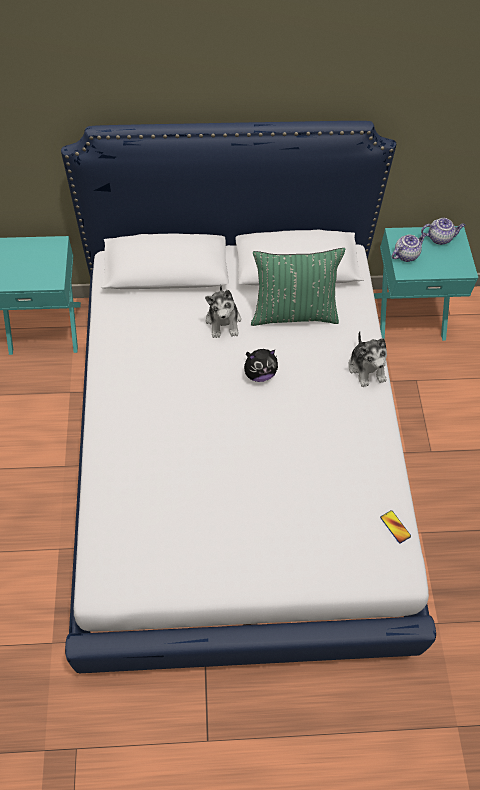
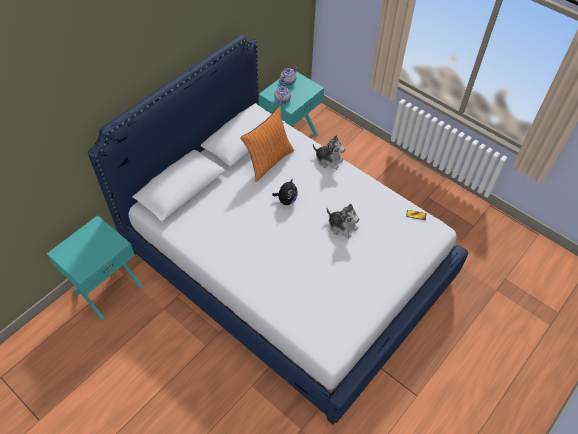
camera: 45 degrees left, 5 degrees down
(223, 321) = (240, 190): plush toy -> plush toy (342, 226)
(293, 313) = (268, 161): green pillow -> orange pillow

